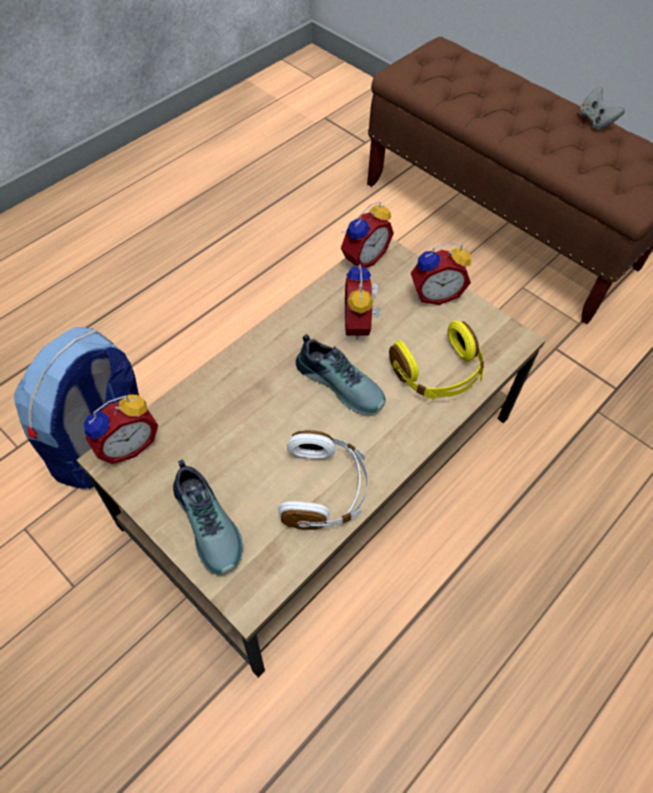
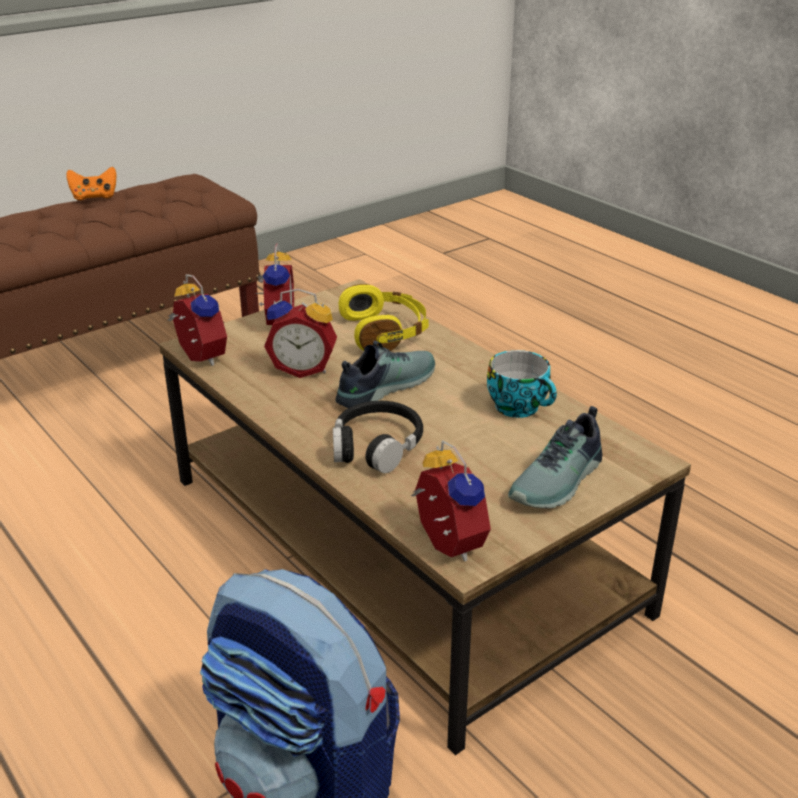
camera: 80 degrees left, 25 degrees down
(210, 522) = (560, 481): shoe -> shoe turned 150 degrees clockwise
(250, 388) = (376, 446): none -> black headphones
(324, 489) = (520, 407): white headphones -> cup
(595, 120) = (94, 197): grey game controller -> orange game controller

